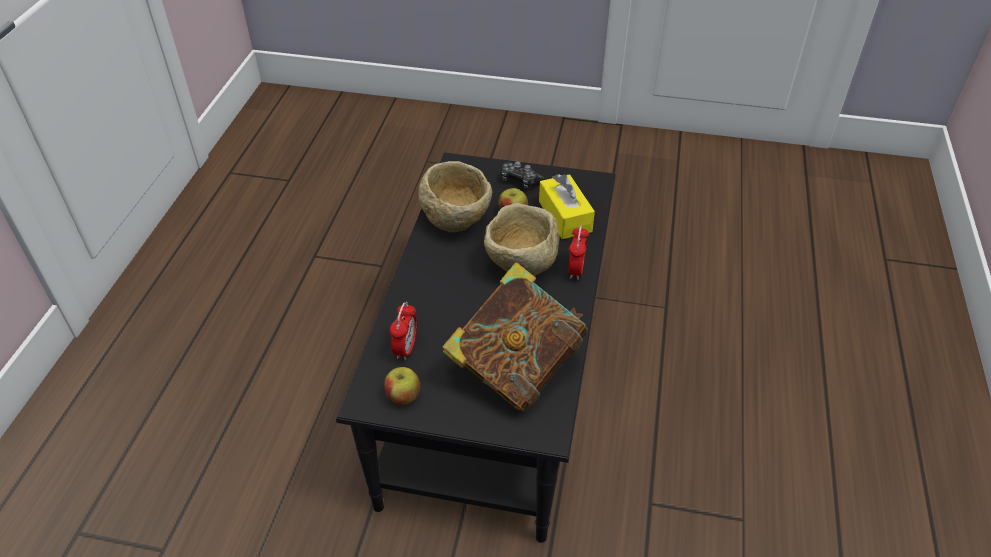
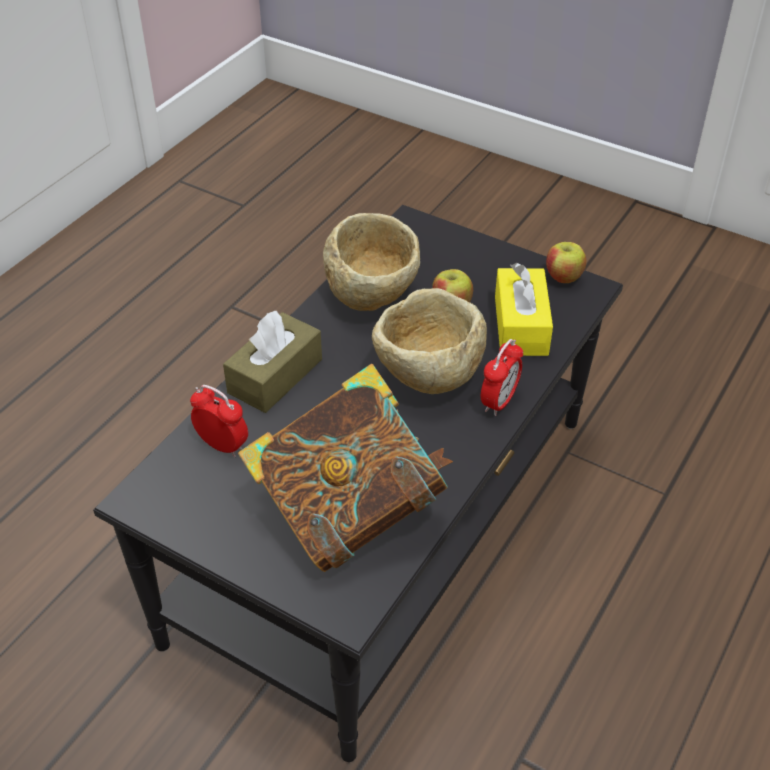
camera: 20 degrees right, 0 degrees up
(403, 396) = (187, 506): apple -> apple (563, 277)
(405, 348) = (222, 445): alarm clock -> alarm clock turned 90 degrees counterclockwise
(417, 291) = (275, 376): none -> brown tissue box
(520, 180) = (484, 263): game controller -> none

